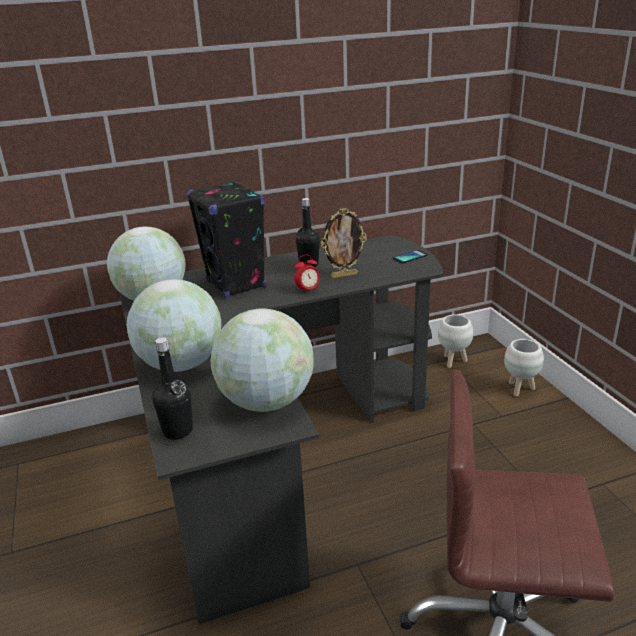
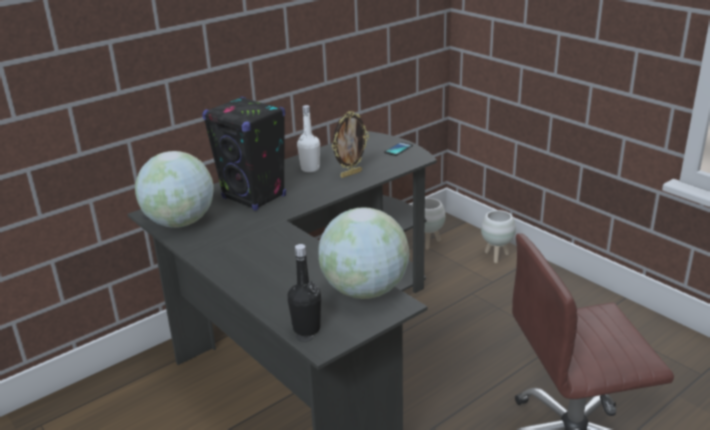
camera: 20 degrees left, 0 degrees up
(181, 364) = (261, 275): globe -> none
(308, 290) = (327, 192): alarm clock -> none
(309, 264) = (310, 168): black bottle -> white bottle

